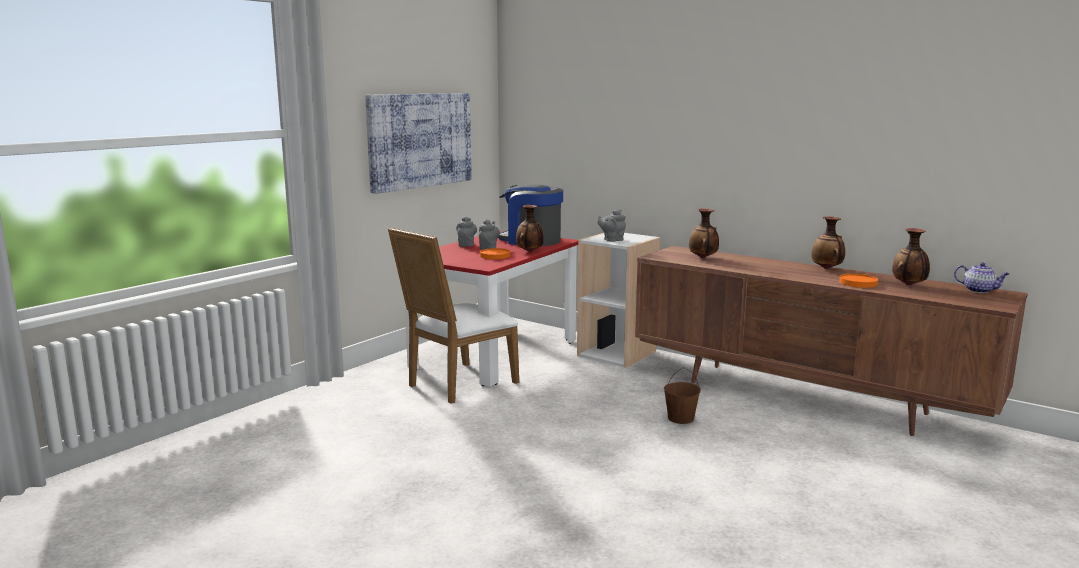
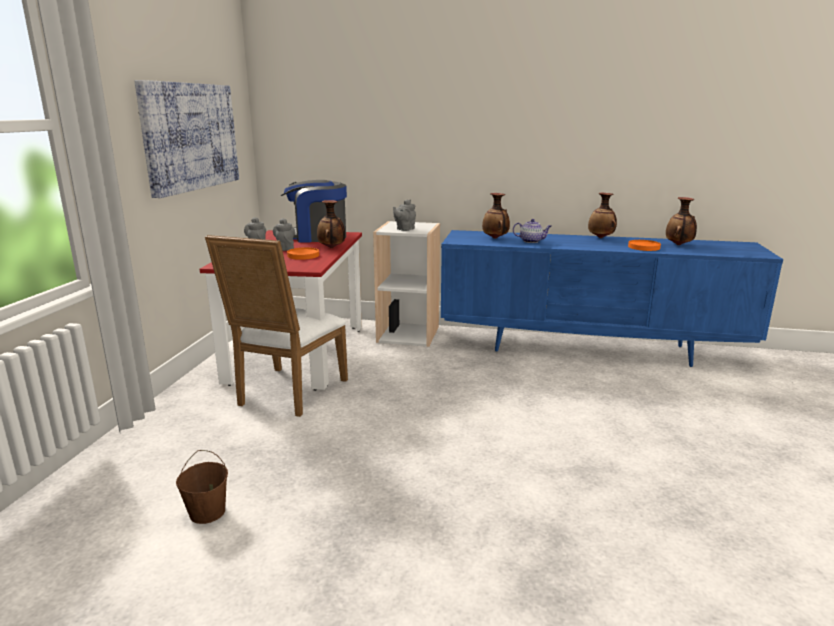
camera: 25 degrees left, 5 degrees up
(680, 418) = (519, 387): brown bucket -> brown bucket (207, 512)
(805, 398) = (590, 348): brown cabinet -> blue cabinet
(979, 290) = (728, 244): teapot -> teapot (531, 241)

